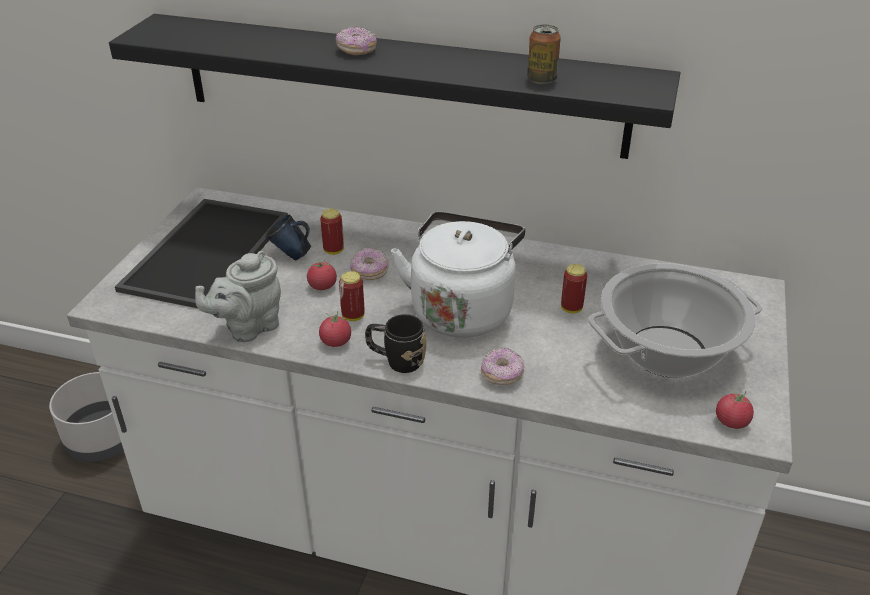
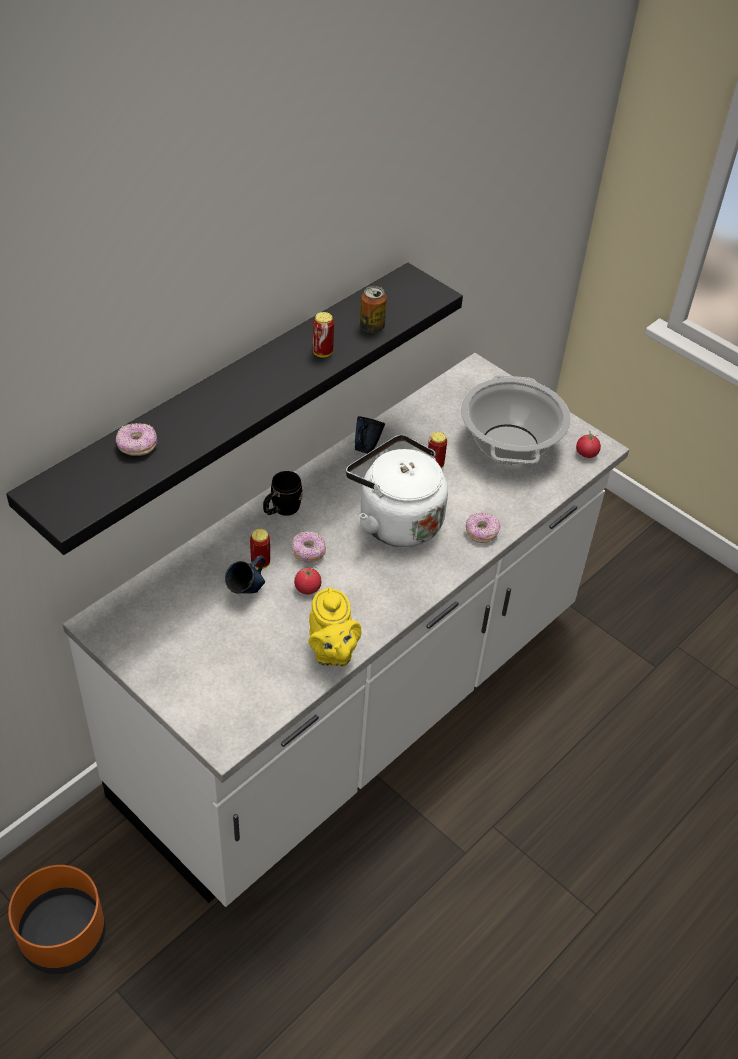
camera: 65 degrees left, 10 degrees up
(103, 439) = (62, 935): grey planter -> orange planter
(205, 251) = (192, 648): tray -> none
(248, 327) = (331, 652): grey teapot -> yellow teapot
(336, 342) = (386, 606): tomato -> none
(353, 316) = (361, 584): can -> can (322, 353)
(357, 50) = (233, 394): donut -> donut (137, 446)
(396, 361) = (431, 580): black mug -> black mug (281, 510)
(546, 258) = (366, 447): none -> blue mug

